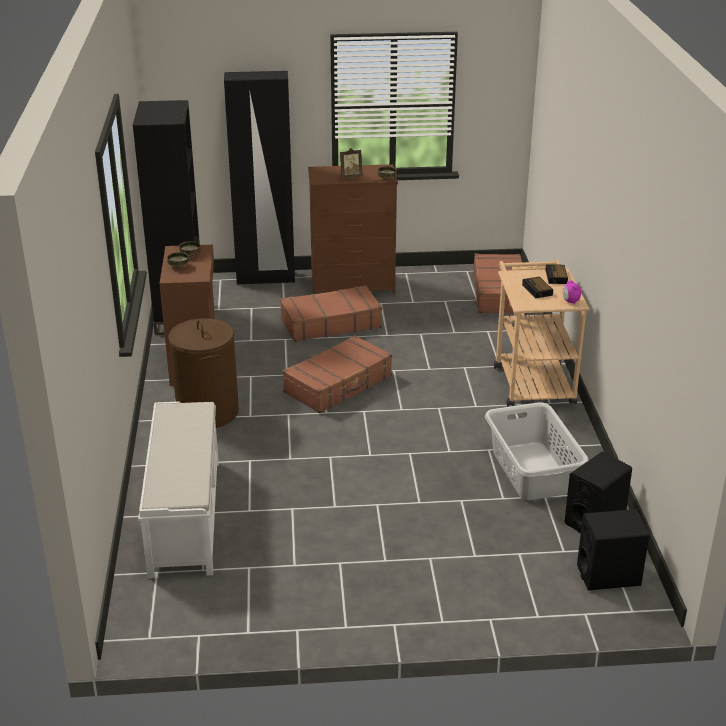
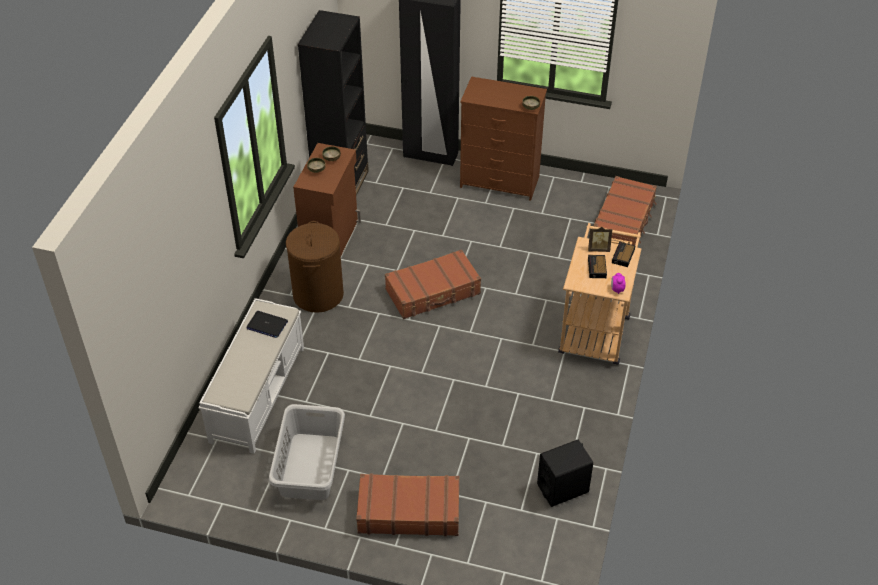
camera: 20 degrees right, 15 degrees up
(184, 422) = (267, 325): none -> laptop
(330, 323) = (459, 221): brown suitcase -> brown suitcase (408, 511)
(350, 177) = (500, 98): picture frame -> picture frame (598, 248)
(533, 470) = (542, 424): grey laundry basket -> grey laundry basket (311, 466)
(608, 575) = (543, 543): black speaker -> none

